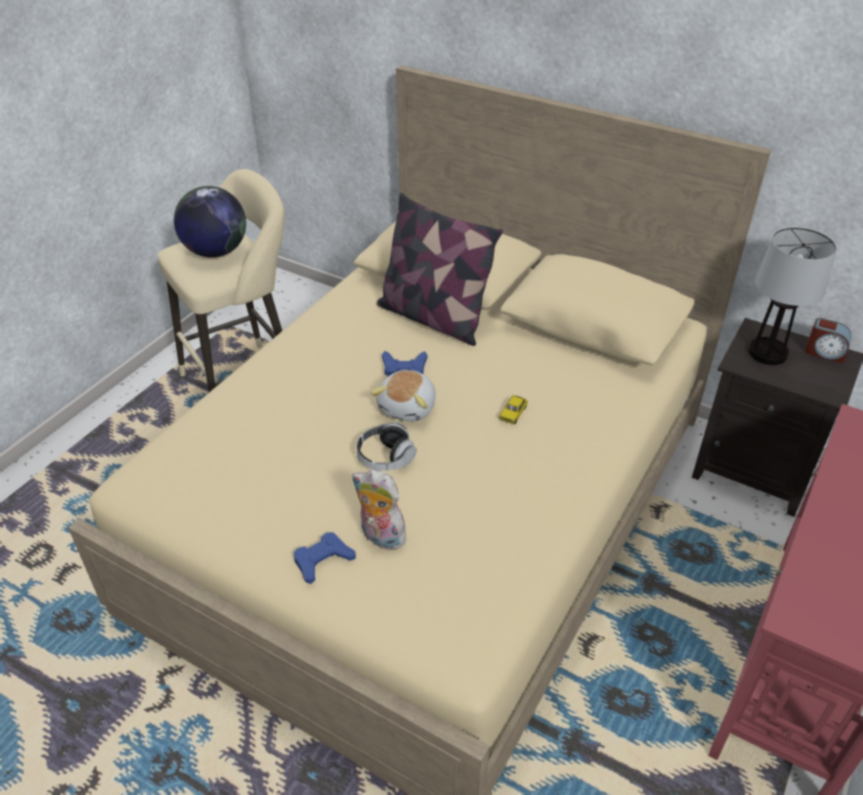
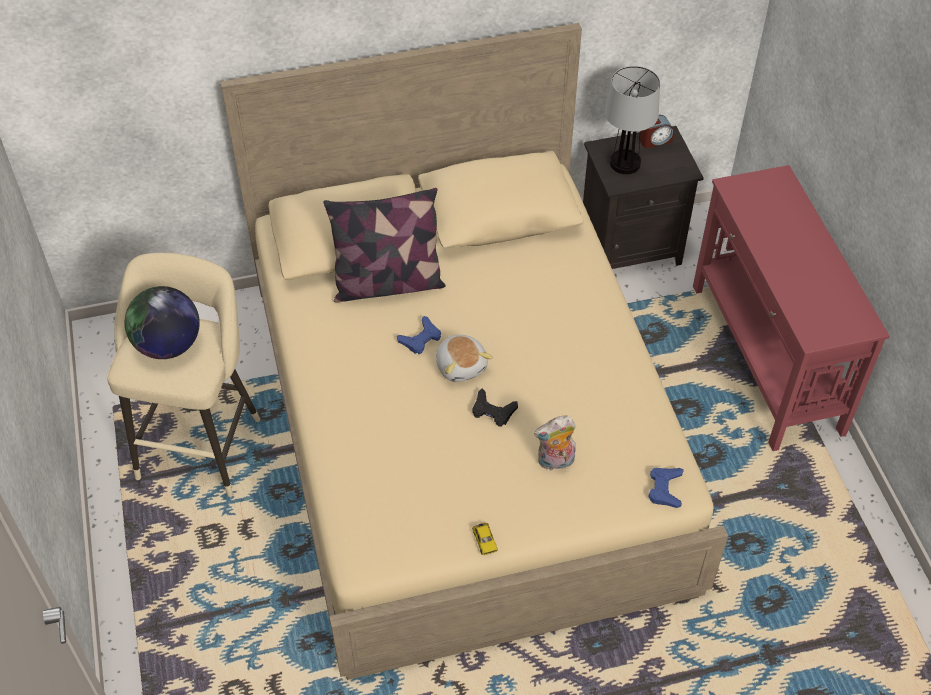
camera: 45 degrees left, 10 degrees up
(323, 560) = (543, 502): blue game controller -> blue game controller (665, 489)
(385, 457) = (493, 411): headphones -> black game controller
(512, 413) = (529, 320): toy car -> toy car (485, 541)

